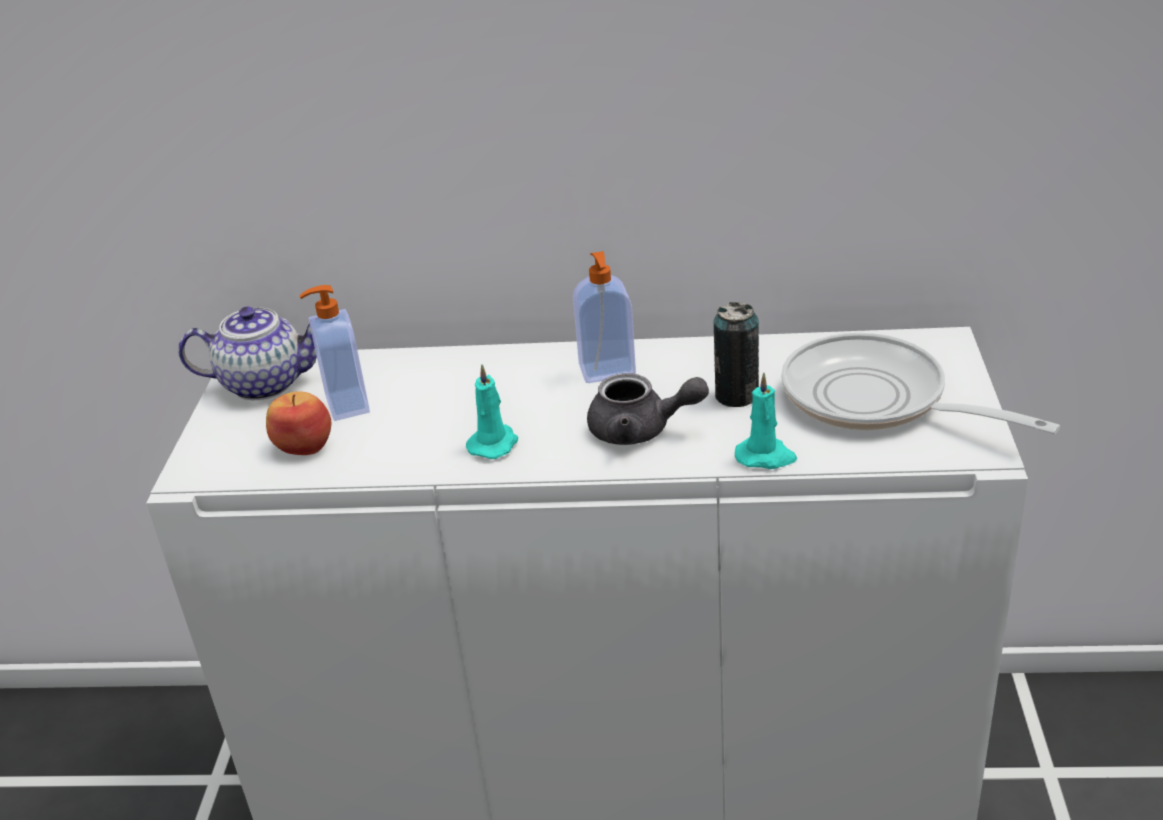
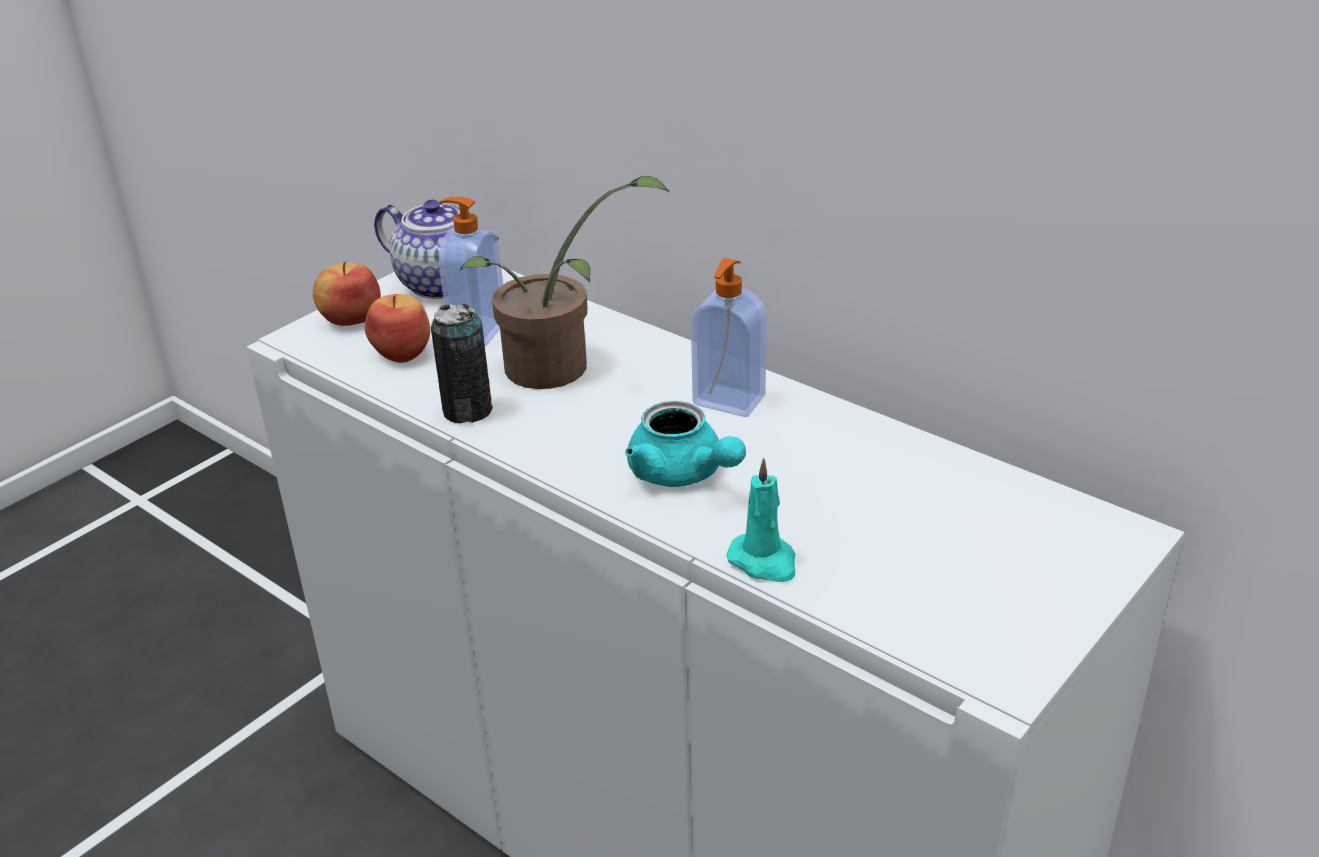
camera: 35 degrees right, 0 degrees up
(218, 441) = (351, 318): none -> apple
(452, 403) = (558, 369): none -> potted plant
(494, 444) = (544, 423): turquoise candle -> none
(641, 430) = (683, 474): grey teapot -> turquoise teapot
(736, 395) = (818, 484): can -> can (467, 411)
(876, 400) = (957, 561): frying pan -> none

